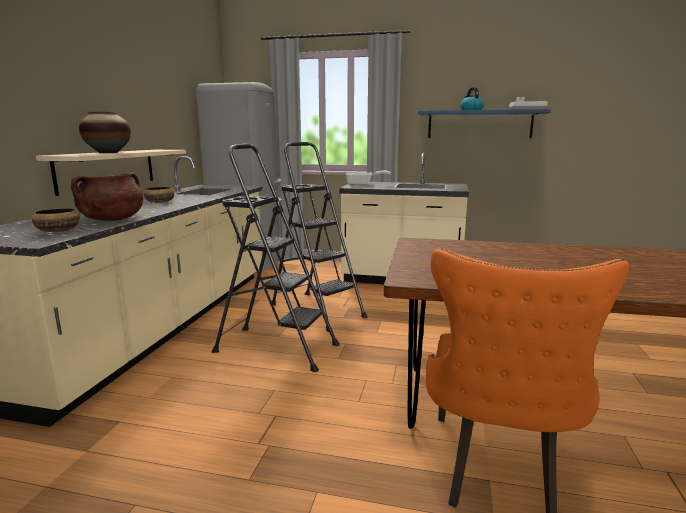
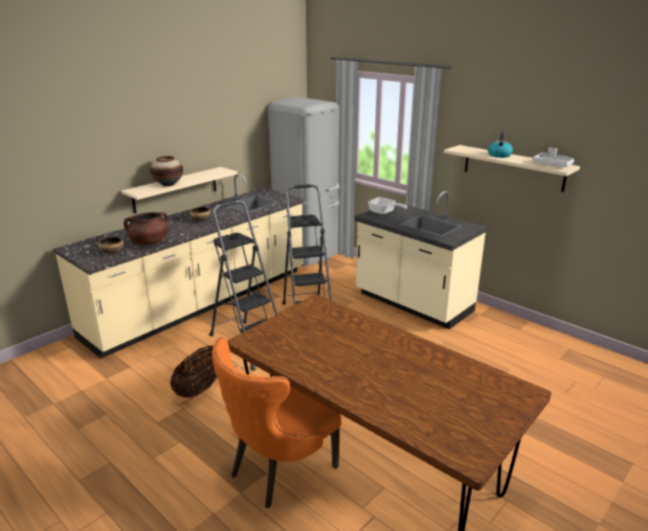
camera: 30 degrees right, 10 degrees up
(267, 412) = (200, 388): none -> basket
(479, 124) = (513, 168): blue shelf -> beige shelf

